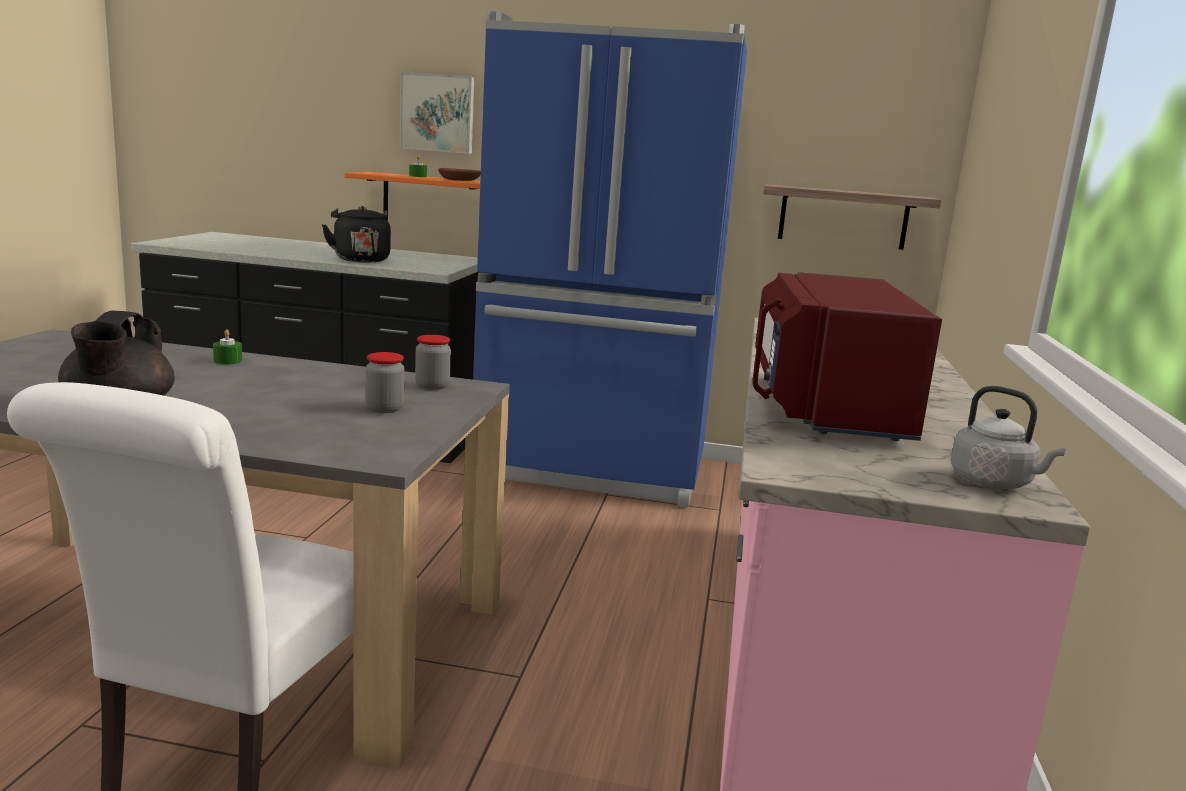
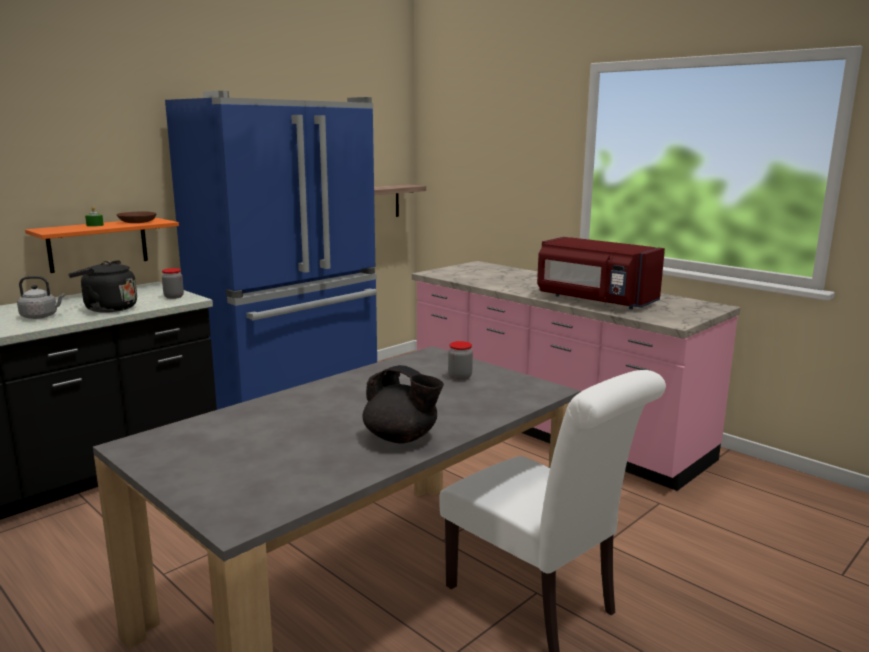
camera: 55 degrees left, 0 degrees up
(228, 361) = (298, 399): green candle -> none
(432, 386) = (422, 361): jar -> jar (174, 297)
(438, 113) = (90, 167): picture -> none
(994, 483) = (698, 305): grey kettle -> grey kettle (41, 316)

